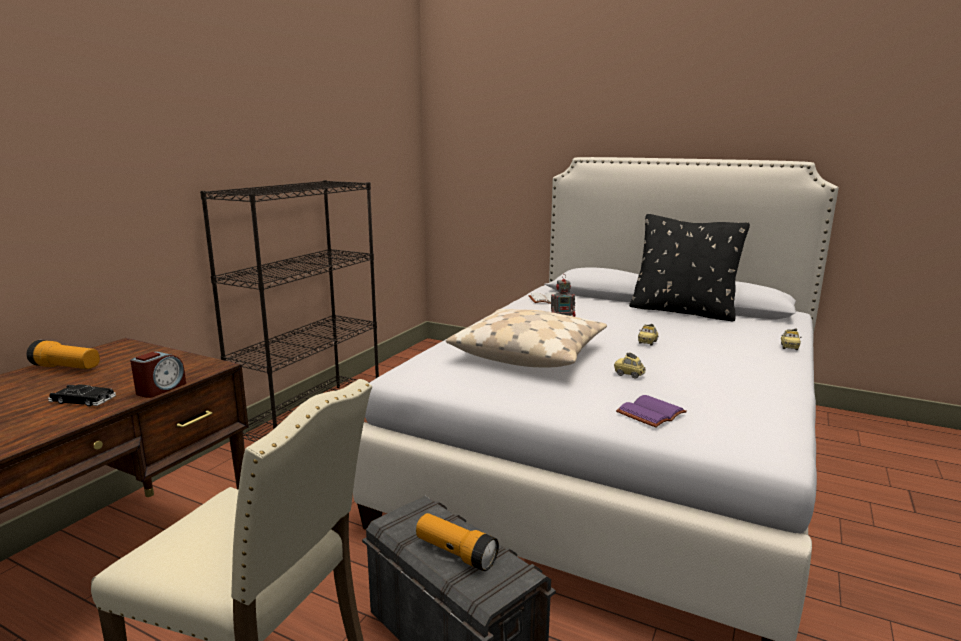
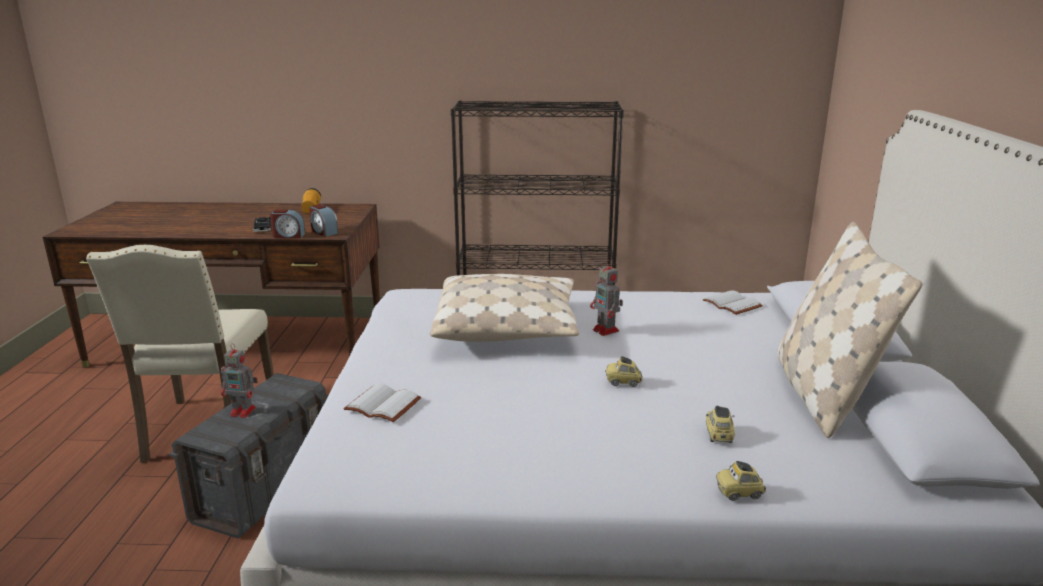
camera: 65 degrees right, 5 degrees up
(186, 370) = (324, 232): none -> alarm clock
(456, 553) = (244, 411): flashlight -> toy robot
(629, 374) = (493, 384): toy car -> toy car (719, 435)
(652, 414) = (381, 406): purple book -> white book
(682, 311) = (822, 393): black pillow -> beige pillow

